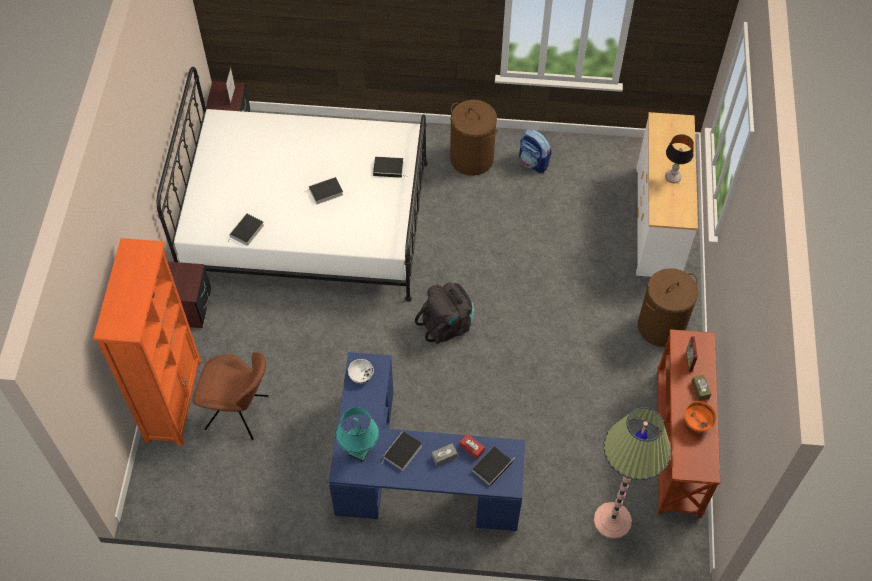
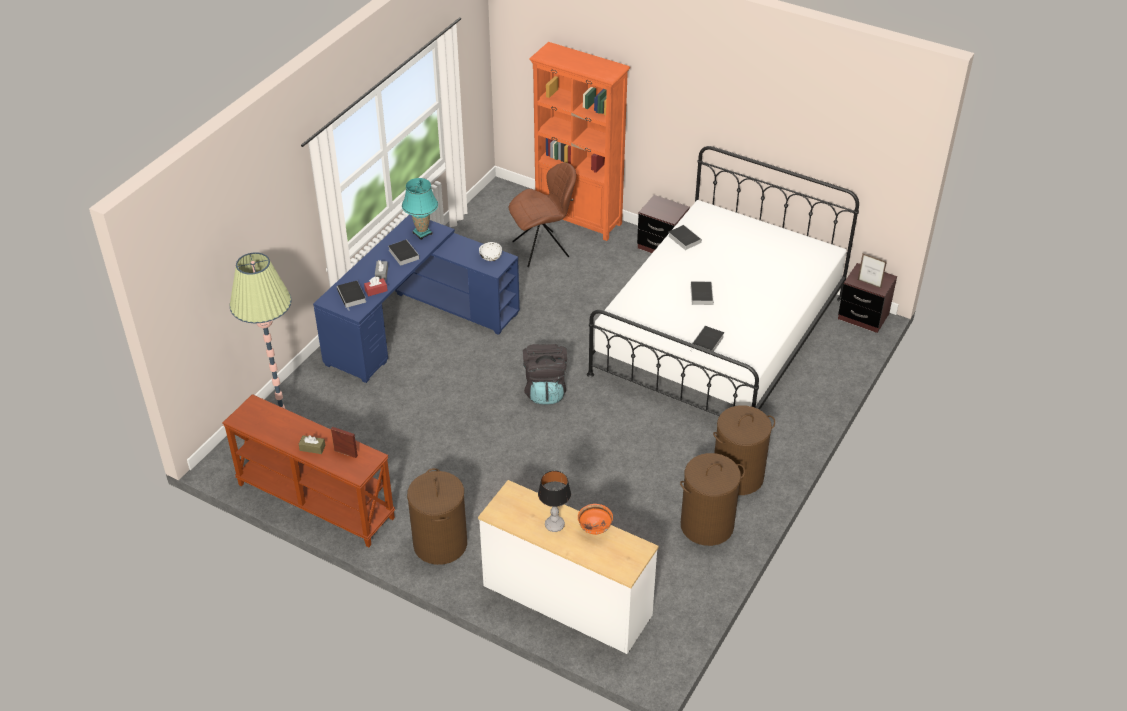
camera: 115 degrees right, 15 degrees down
(239, 413) = (542, 249): brown chair -> brown chair turned 150 degrees counterclockwise
(533, 162) = (707, 526): backpack -> brown laundry basket
(697, 423) = (284, 431): orange bowl -> orange bowl (595, 529)

